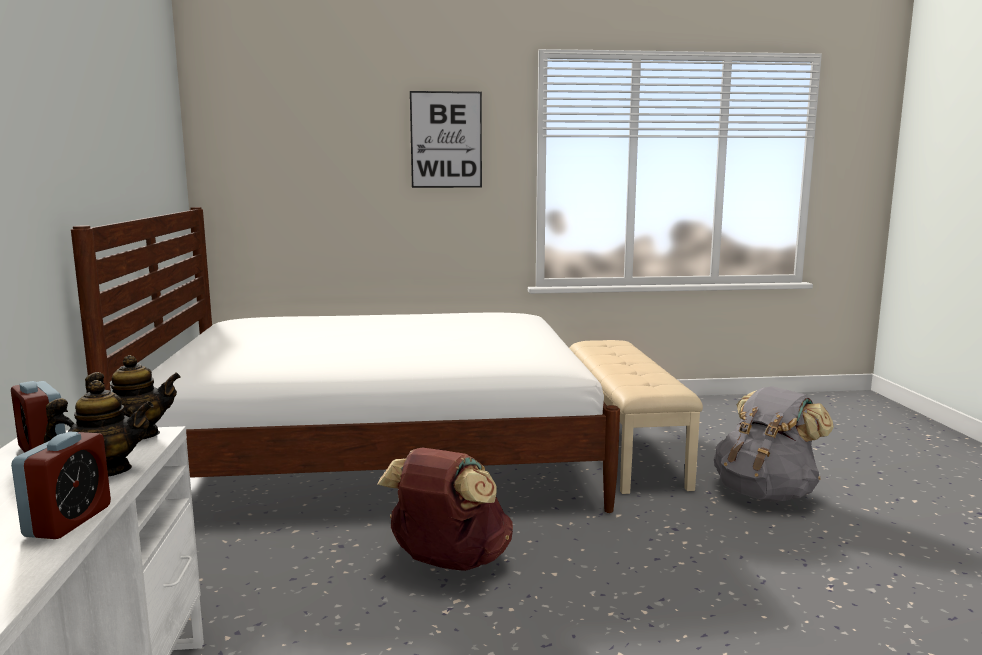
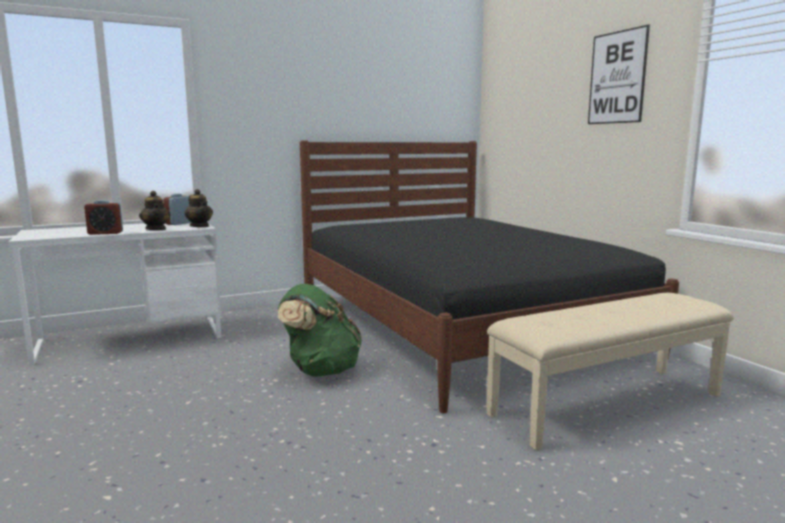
camera: 70 degrees right, 0 degrees up
(379, 456) = (460, 326): white bed -> black bed
(448, 562) = (320, 370): brown backpack -> green backpack
(765, 493) = (580, 497): grey backpack -> none

